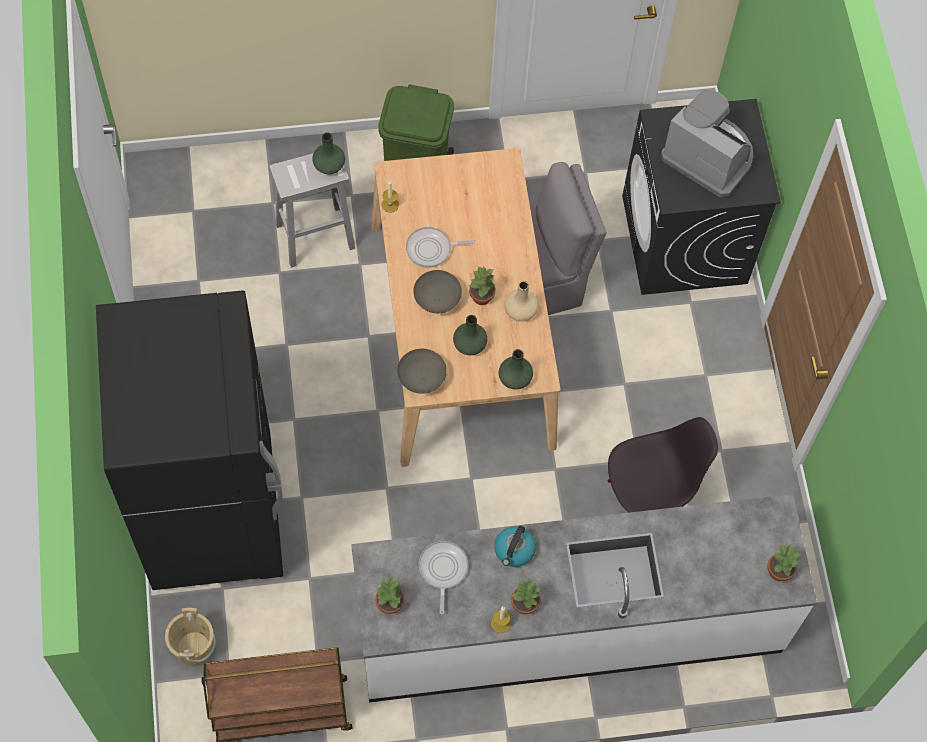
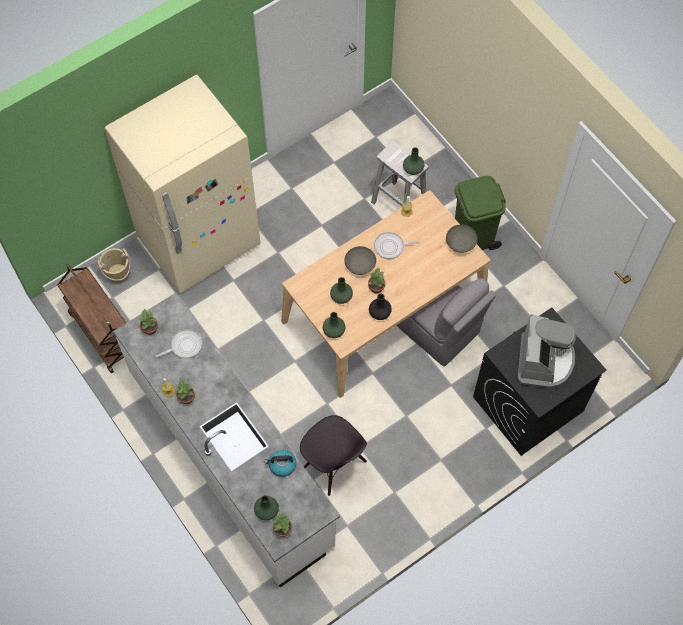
camera: 65 degrees right, 0 degrees up
(213, 513) = (199, 242): black fridge -> beige fridge
(421, 379) = (304, 282): grey bowl -> grey bowl (460, 243)
(431, 249) = (391, 247): frying pan -> frying pan turned 60 degrees counterclockwise
(514, 551) = (216, 377): kettle -> kettle (282, 465)
(520, 310) = (380, 312): beige vase -> black vase
(742, 579) = (266, 510): none -> green vase

